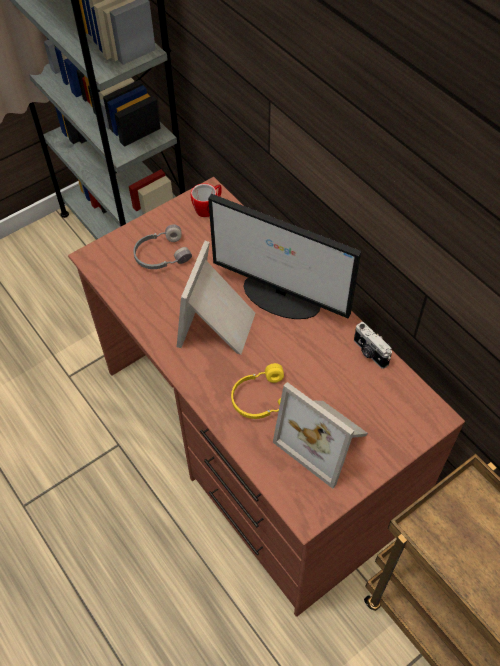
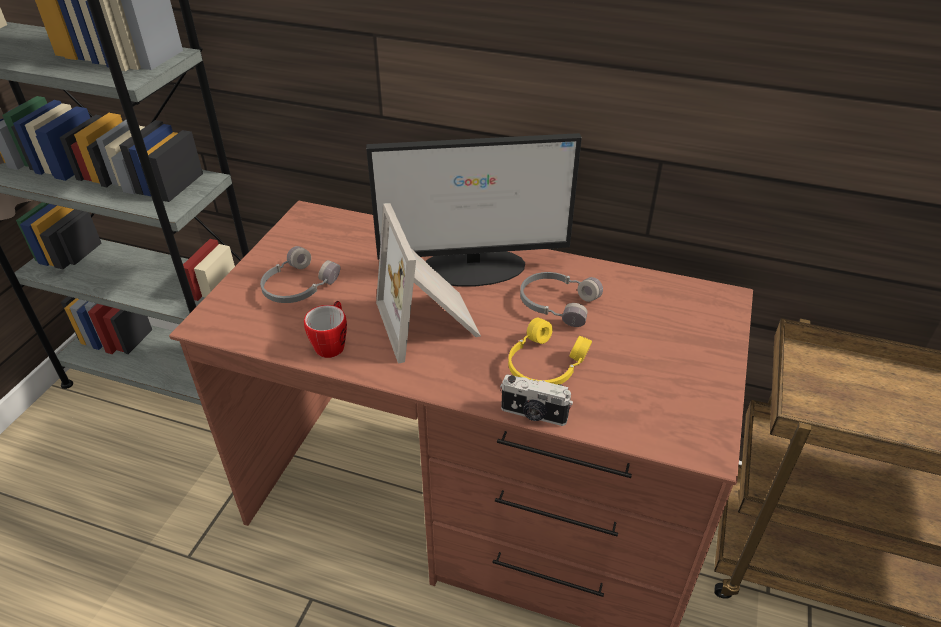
camera: 35 degrees left, 15 degrees down
(208, 208) = (318, 227): mug -> mug (332, 343)
(311, 356) = (557, 303): none -> grey headphones
(325, 439) = (649, 369): picture frame -> none
(369, 353) = (610, 275): camera -> camera (533, 415)

